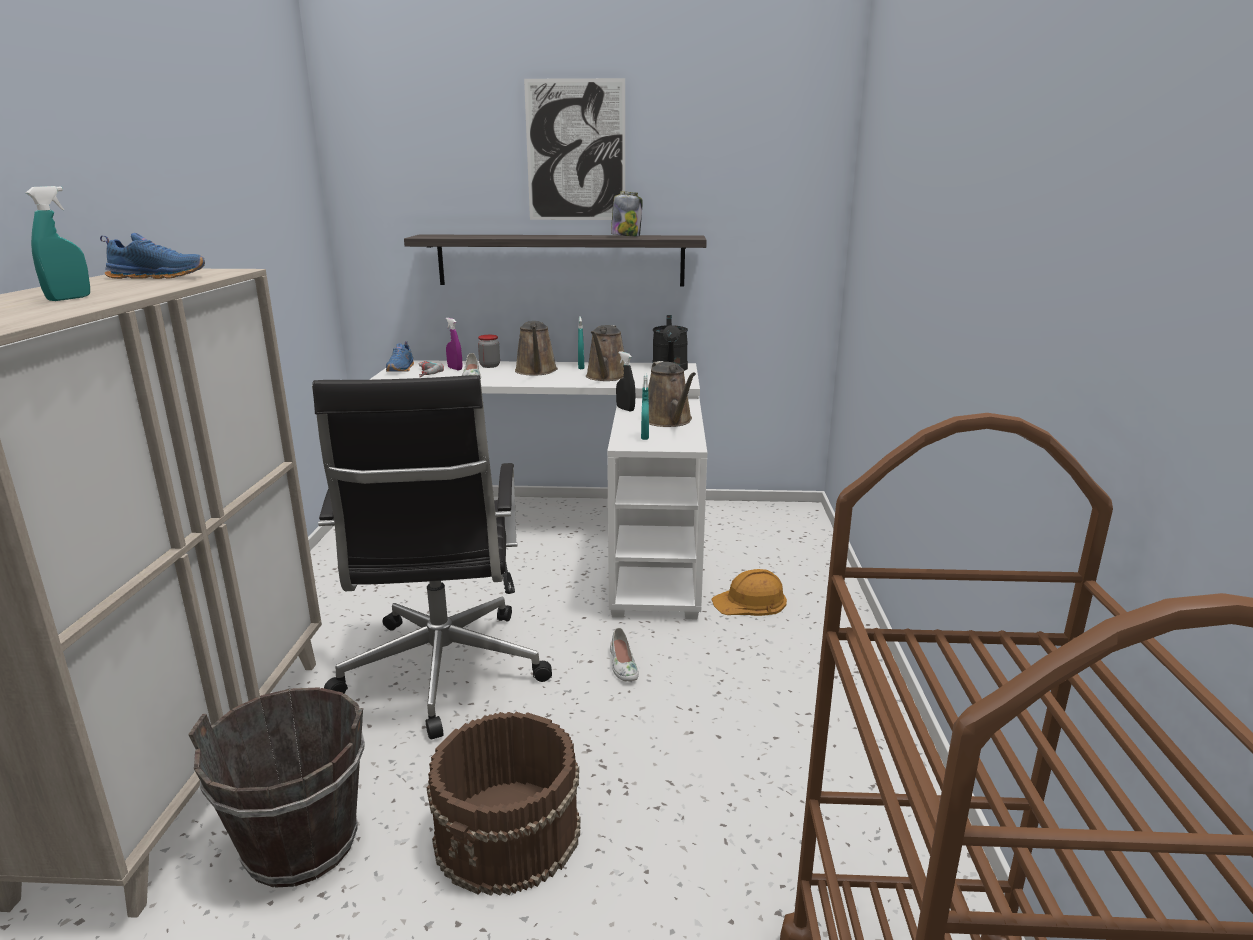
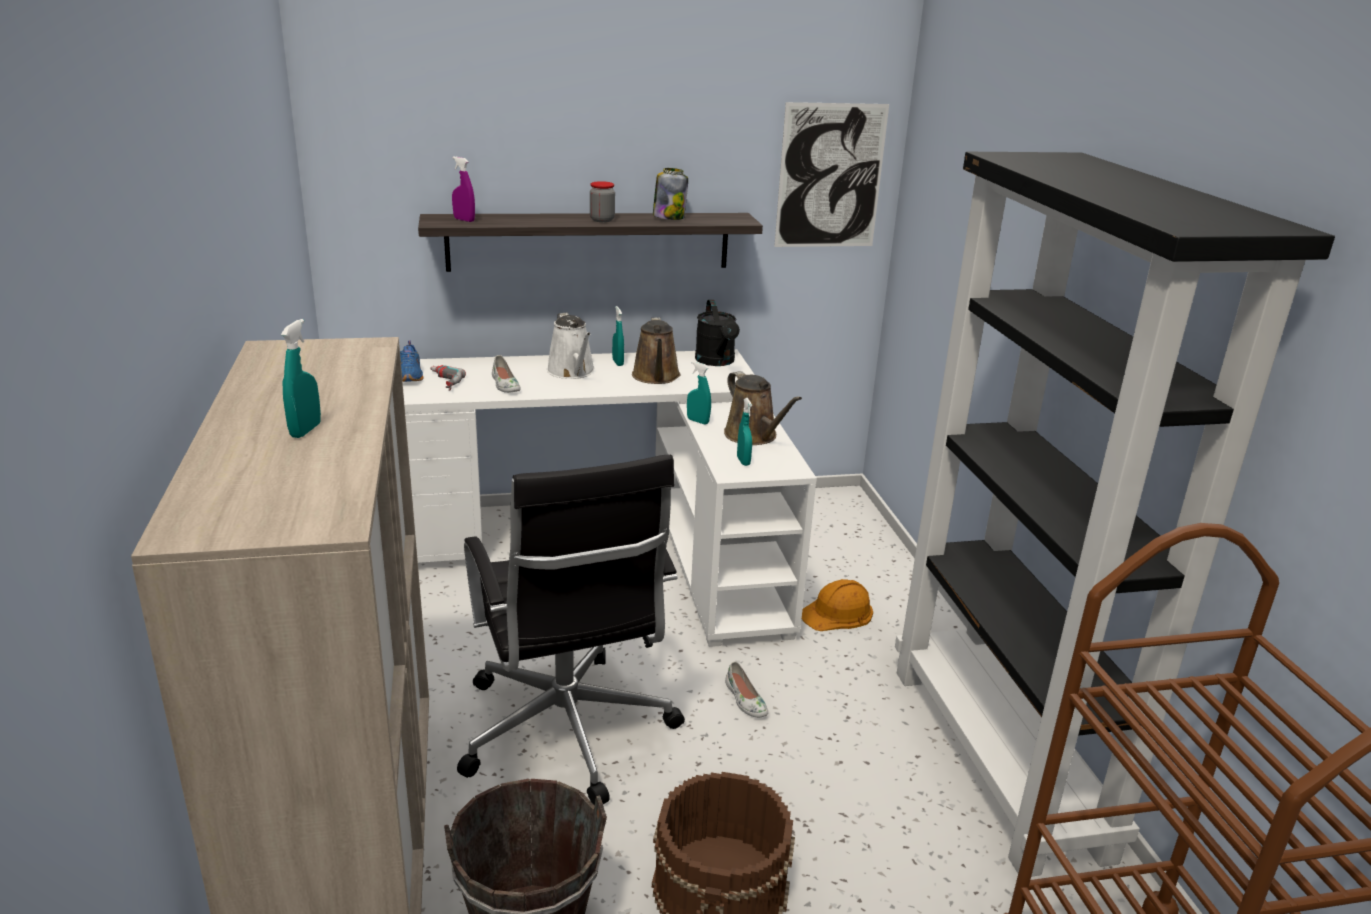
camera: 15 degrees left, 5 degrees up
(159, 277) = (315, 368): blue shoe -> none
(455, 369) = (475, 372): purple spray bottle -> purple spray bottle (464, 220)
(489, 366) = (512, 365): jar -> jar (602, 220)
(536, 371) = (572, 372): brown watering can -> white watering can
(576, 151) = (610, 120): picture -> picture (830, 176)
(625, 409) = (698, 421): black spray bottle -> turquoise spray bottle
(865, 752) = (999, 759): none -> black bookcase

